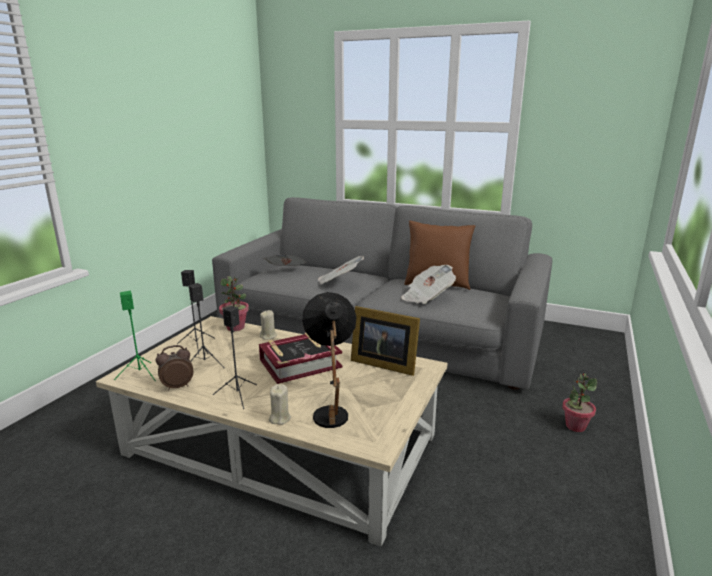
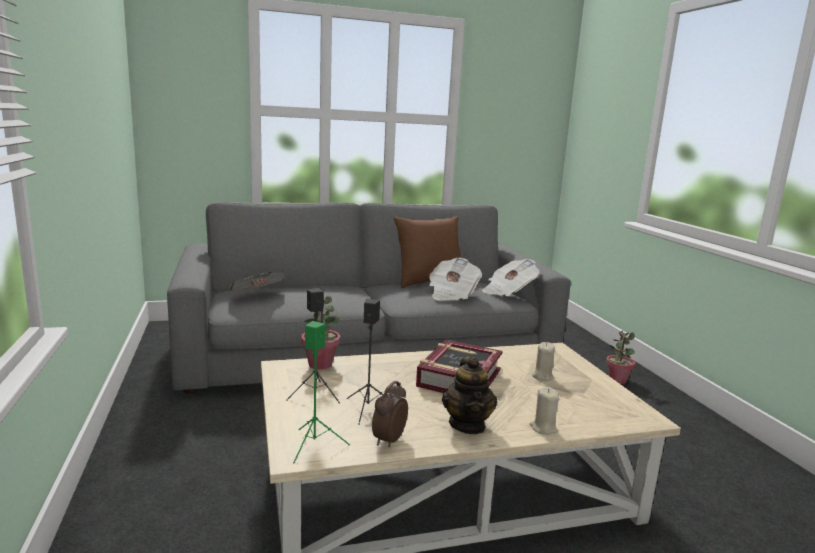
camera: 40 degrees left, 5 degrees down
(238, 396) = (467, 425): black speaker -> teapot
(268, 336) = (375, 363): beige candle -> beige candle (542, 376)
(331, 409) = (563, 405): black table lamp -> none
(339, 282) = (345, 295): newspaper -> newspaper (508, 291)
(382, 363) = (522, 356): picture frame -> none

